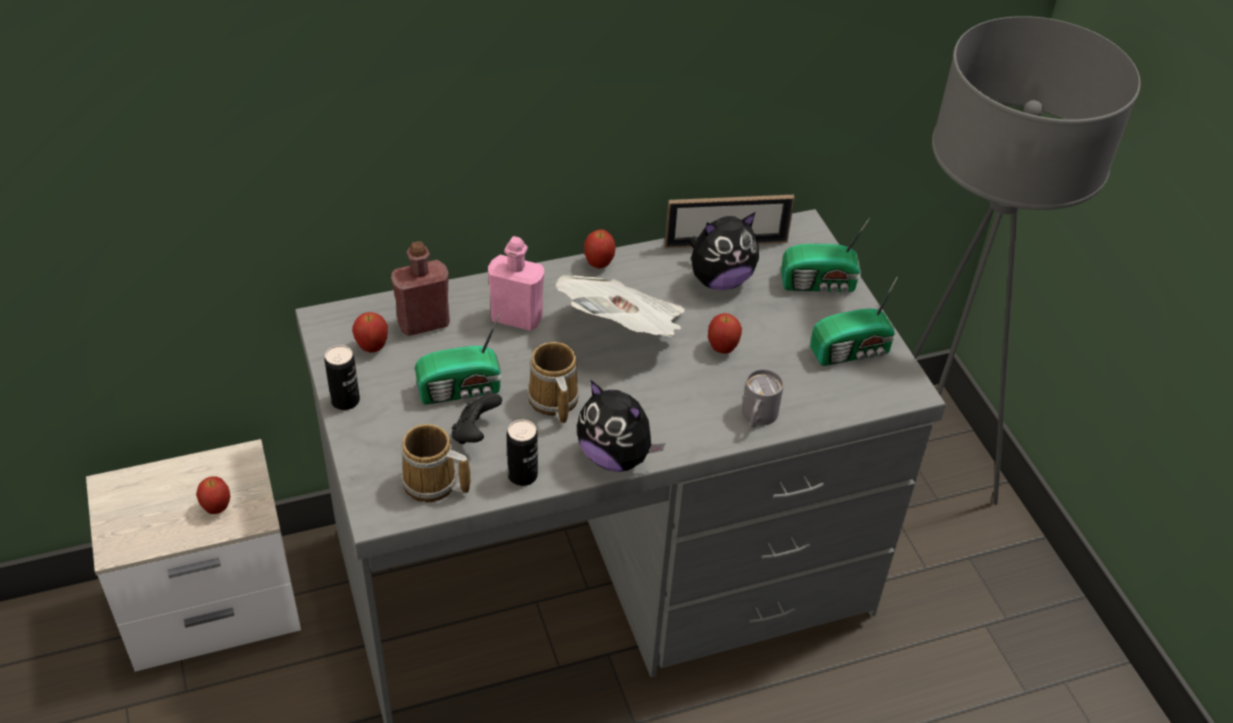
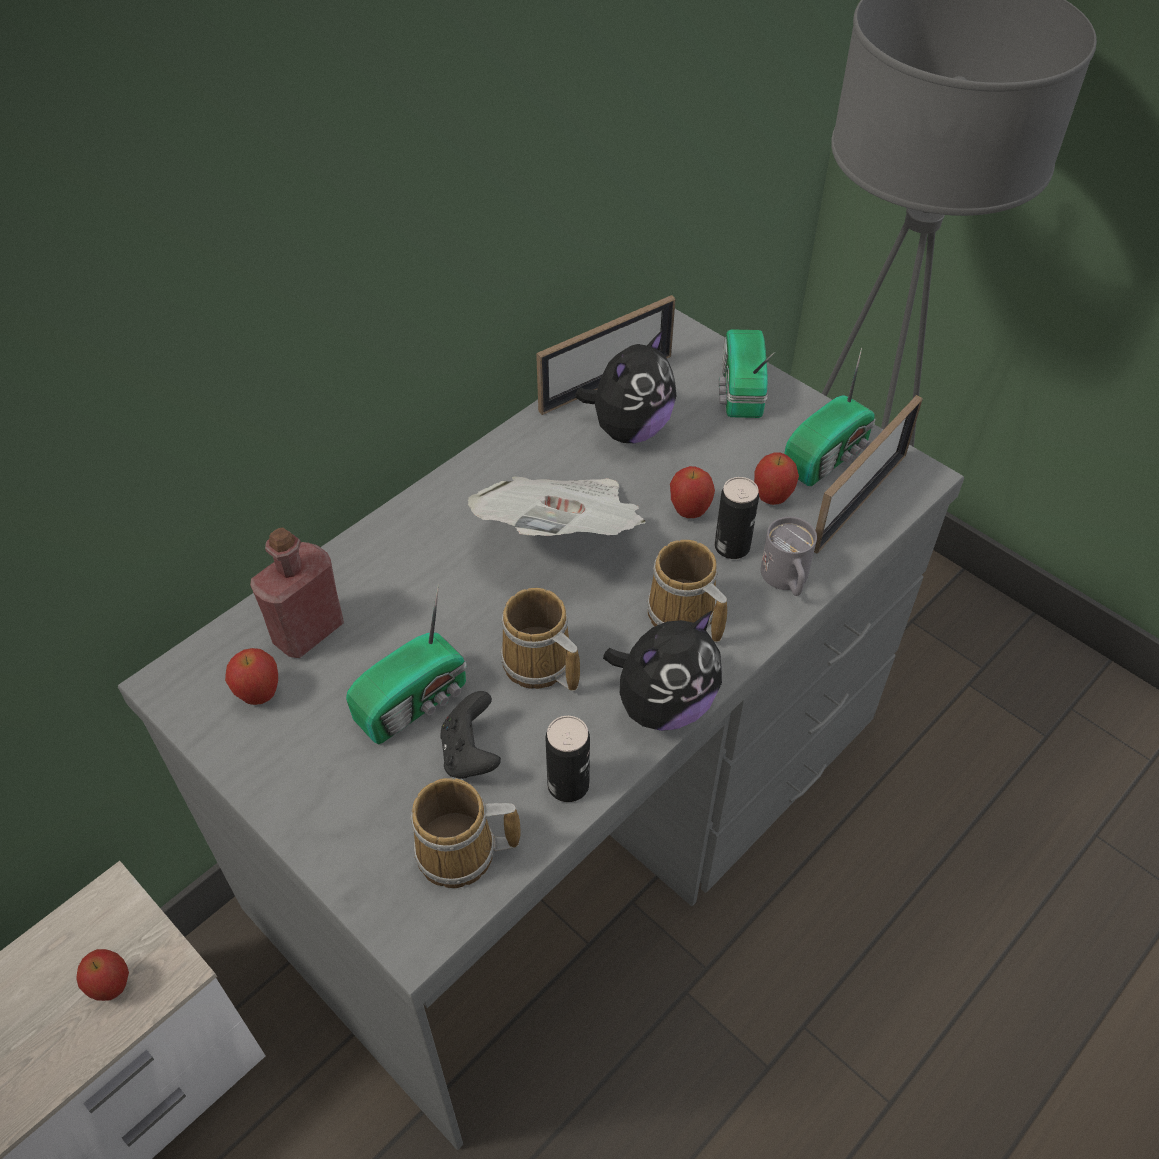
camera: 25 degrees left, 5 degrees up
(345, 400) = (268, 787): can -> can (732, 547)
(516, 318) = (423, 574): pink bottle -> none
(599, 264) = (478, 465): apple -> apple (772, 498)
(616, 456) = (663, 704): plush toy -> plush toy turned 45 degrees counterclockwise
(668, 411) = (683, 616): none -> mug
(820, 284) = (739, 391): radio -> radio turned 120 degrees clockwise
(851, 389) = (859, 501): none -> picture frame

